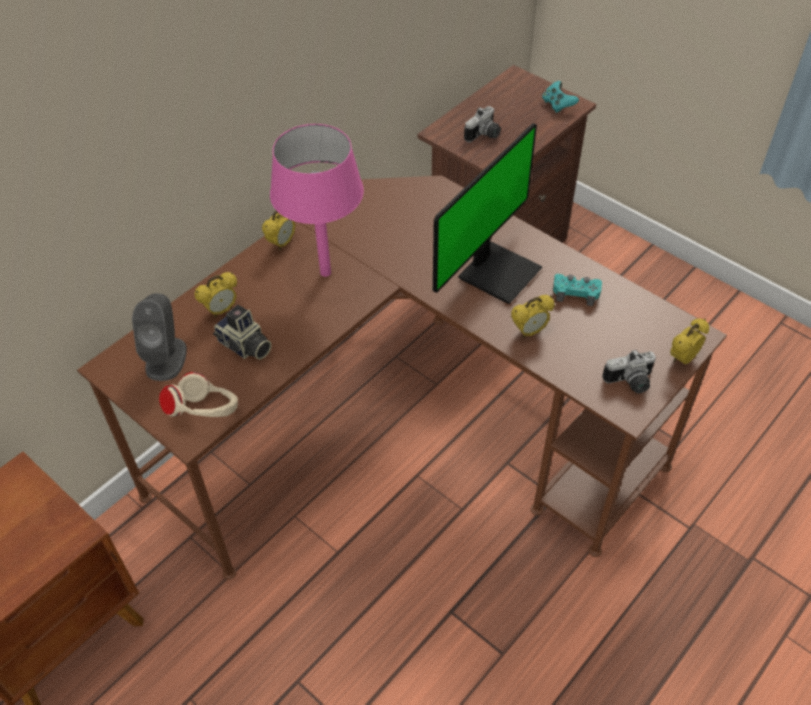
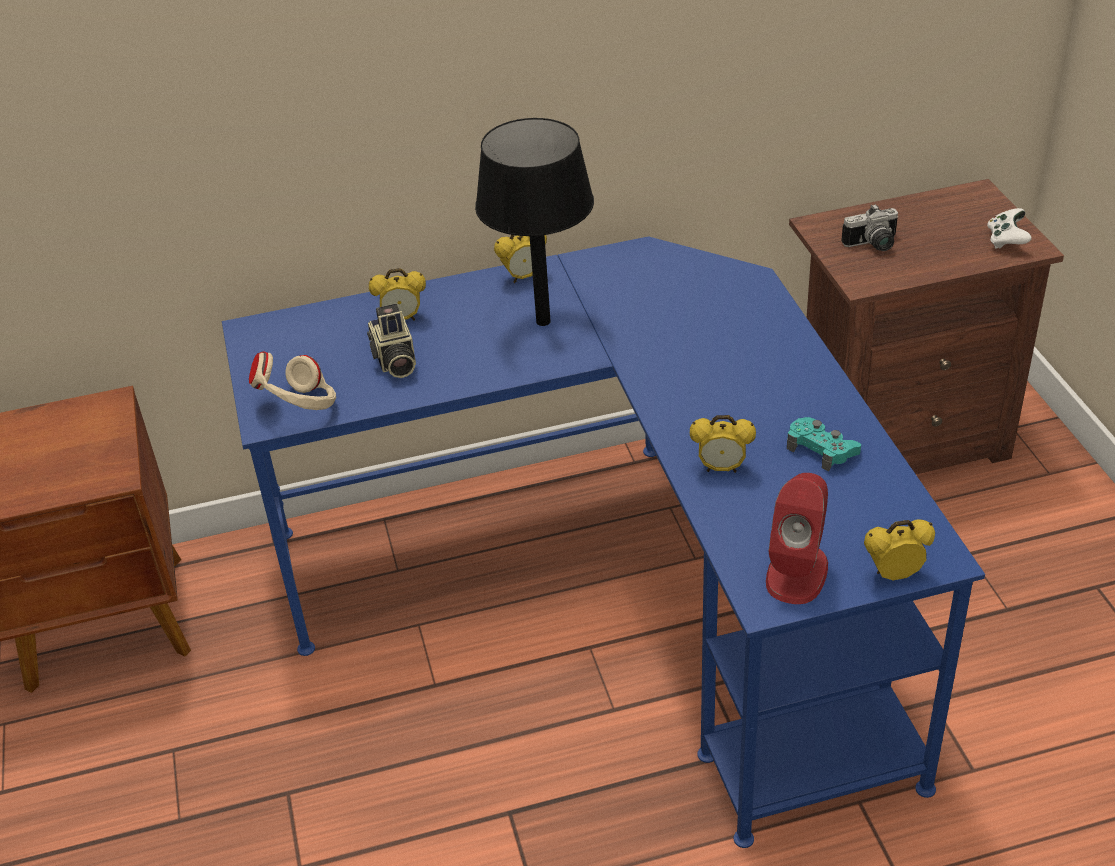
camera: 35 degrees right, 10 degrees down
(166, 358) = (310, 342): grey speaker -> none
(325, 272) = (543, 321): pink table lamp -> black table lamp
(404, 431) = (612, 593): brown desk -> blue desk
(497, 271) = (742, 391): monitor -> none
(557, 105) = (1006, 240): turquoise game controller -> white game controller
(630, 383) = (797, 572): camera -> red speaker

